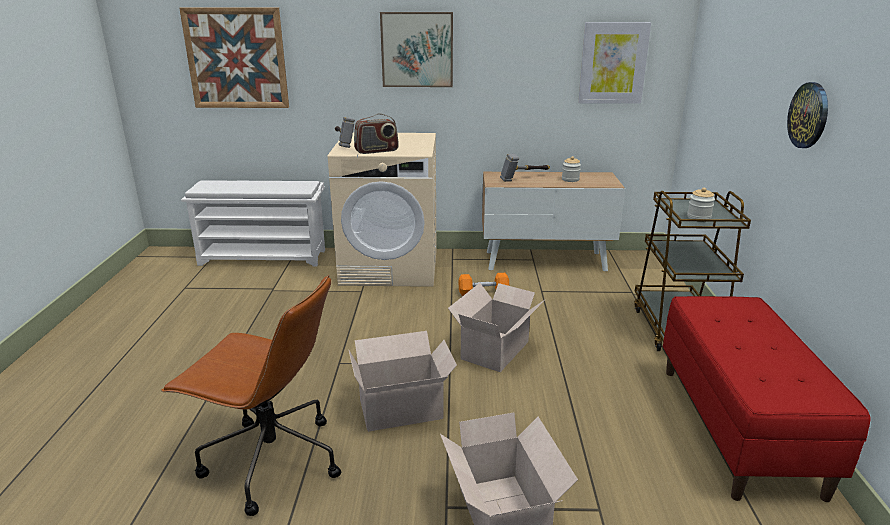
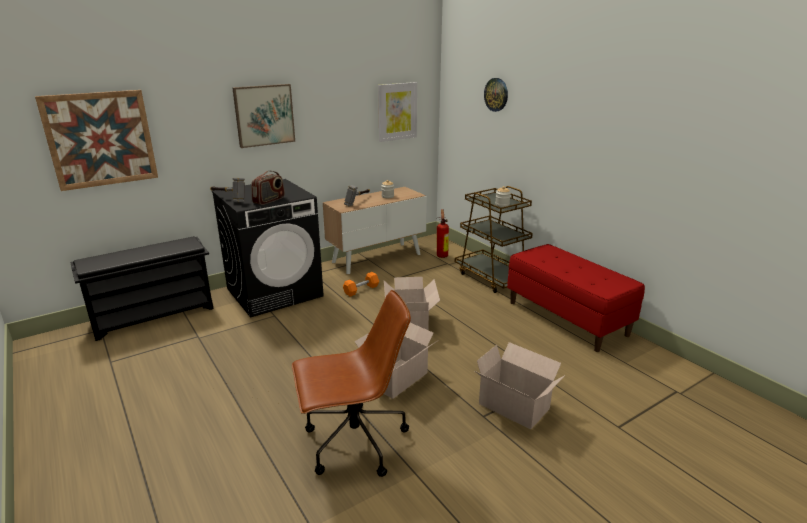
camera: 35 degrees left, 0 degrees up
(264, 257) = (154, 315): white shoe rack -> black shoe rack
(391, 267) = (275, 292): beige washing machine -> black washing machine
(636, 280) = (442, 255): none -> fire extinguisher
(809, 115) = (562, 137): wall clock -> wall clock (496, 94)

